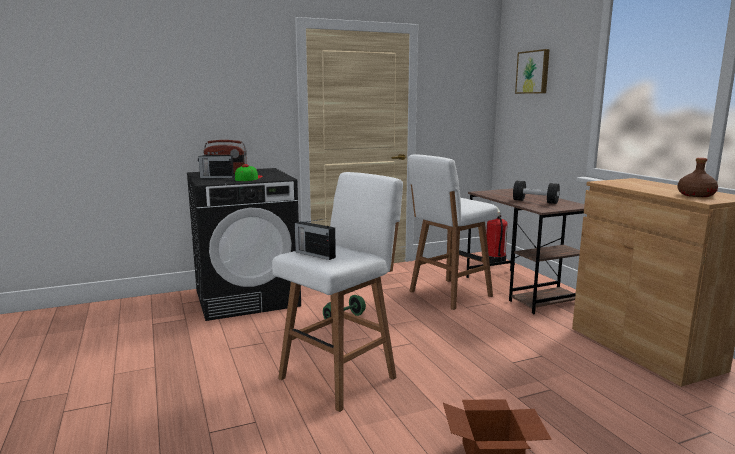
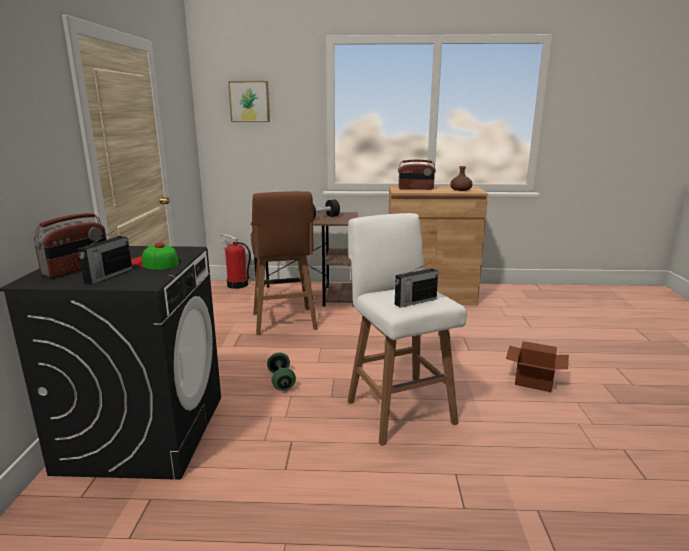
camera: 65 degrees left, 5 degrees up
(448, 294) = (284, 322): white stool -> brown stool
(638, 184) = (415, 189): none -> radio

